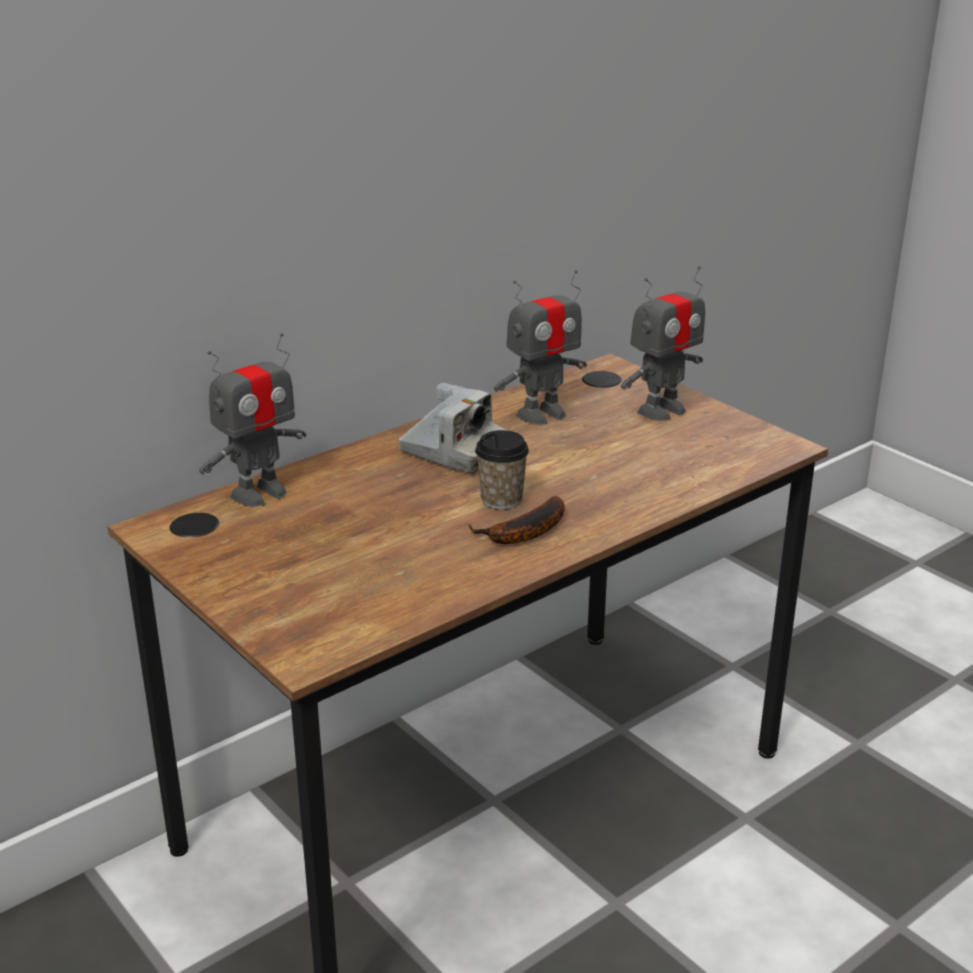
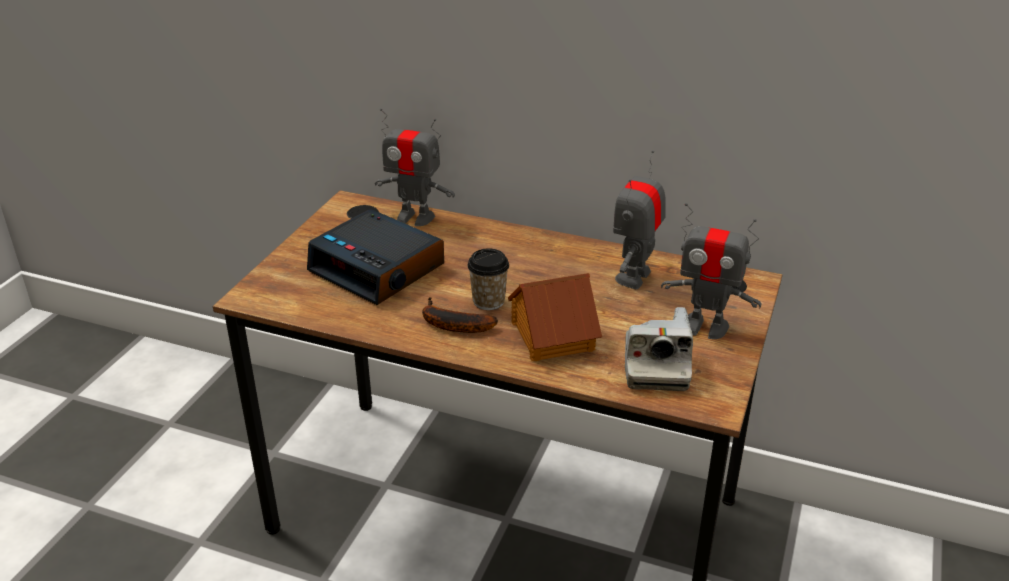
camera: 60 degrees right, 5 degrees up
(350, 547) = (378, 269): none -> alarm clock
(453, 452) = (537, 262): camera -> camera (655, 366)
(541, 414) = (634, 277): toy robot -> toy robot turned 90 degrees clockwise
(602, 485) = (551, 335): none -> toy house

